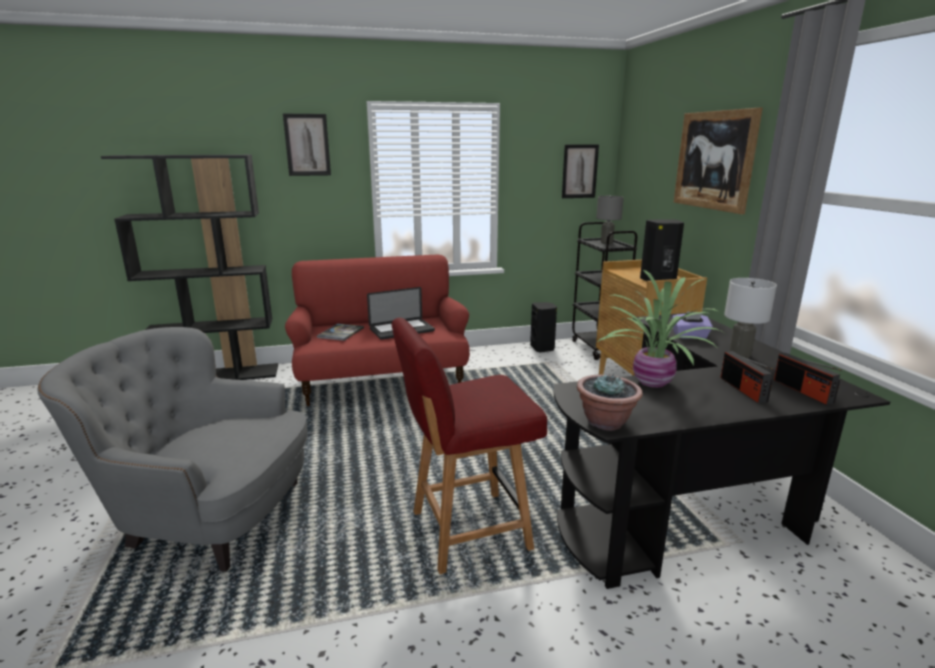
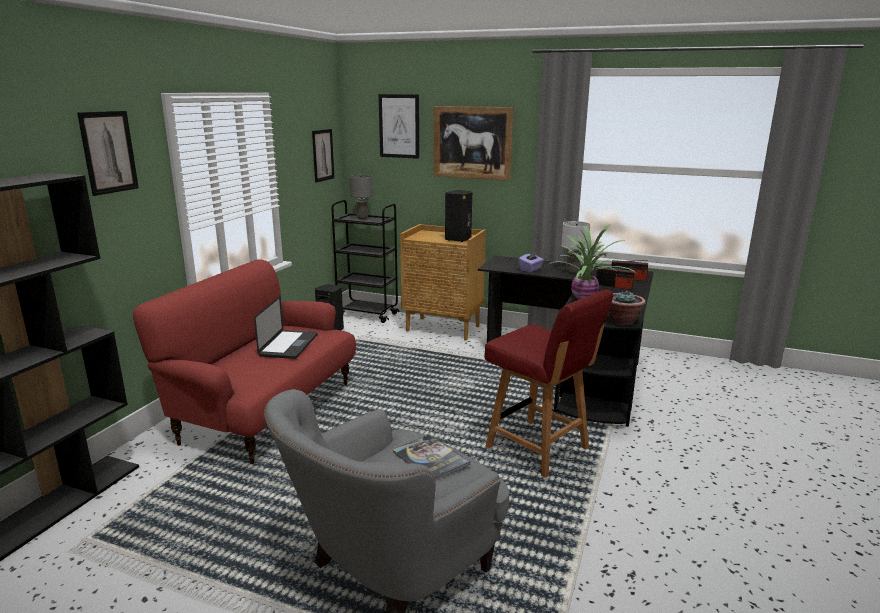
camera: 55 degrees left, 0 degrees up
(340, 333) = (240, 370): book -> book (431, 458)
(467, 531) = (539, 449): red chair -> red chair turned 60 degrees counterclockwise
(656, 141) = (399, 126): none -> picture

